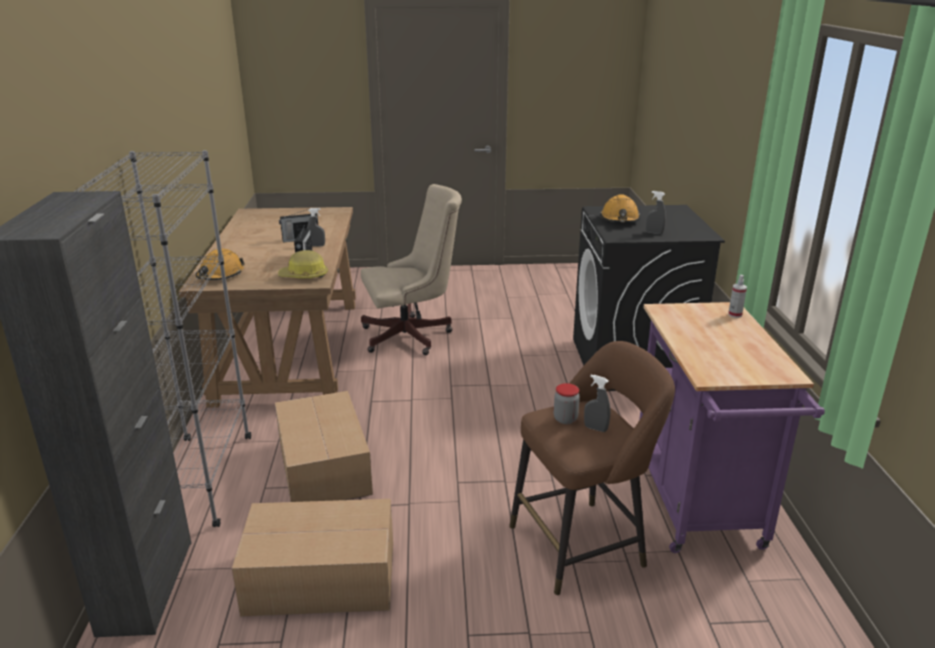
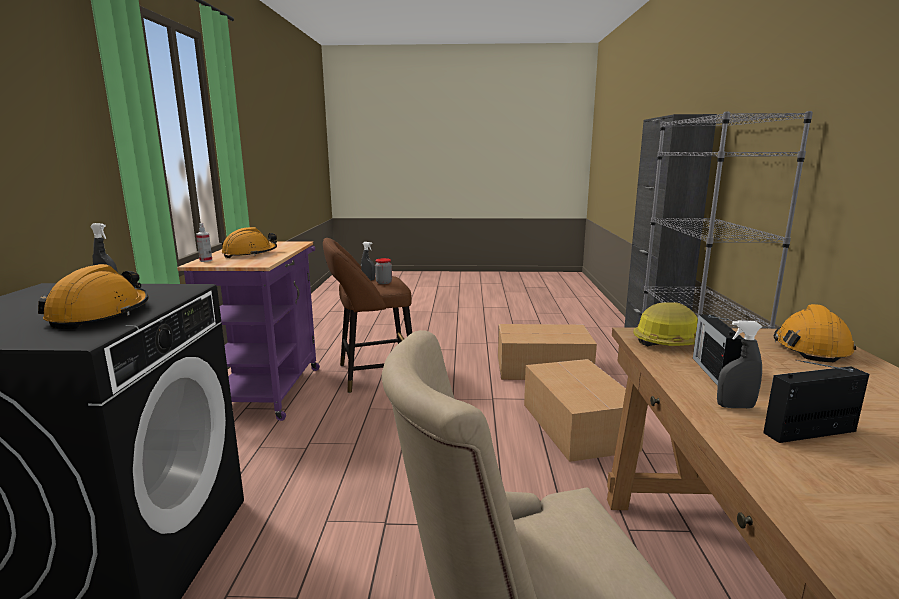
camera: 175 degrees left, 10 degrees down
(715, 333) = (250, 254): none -> orange hard hat

